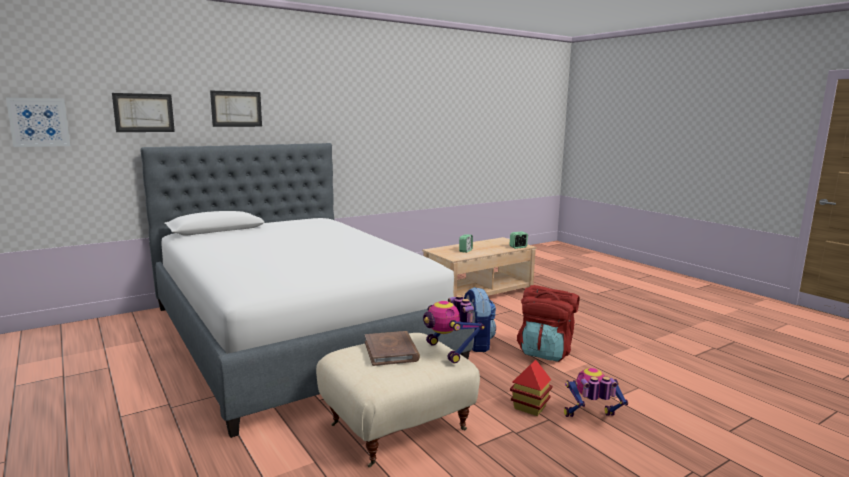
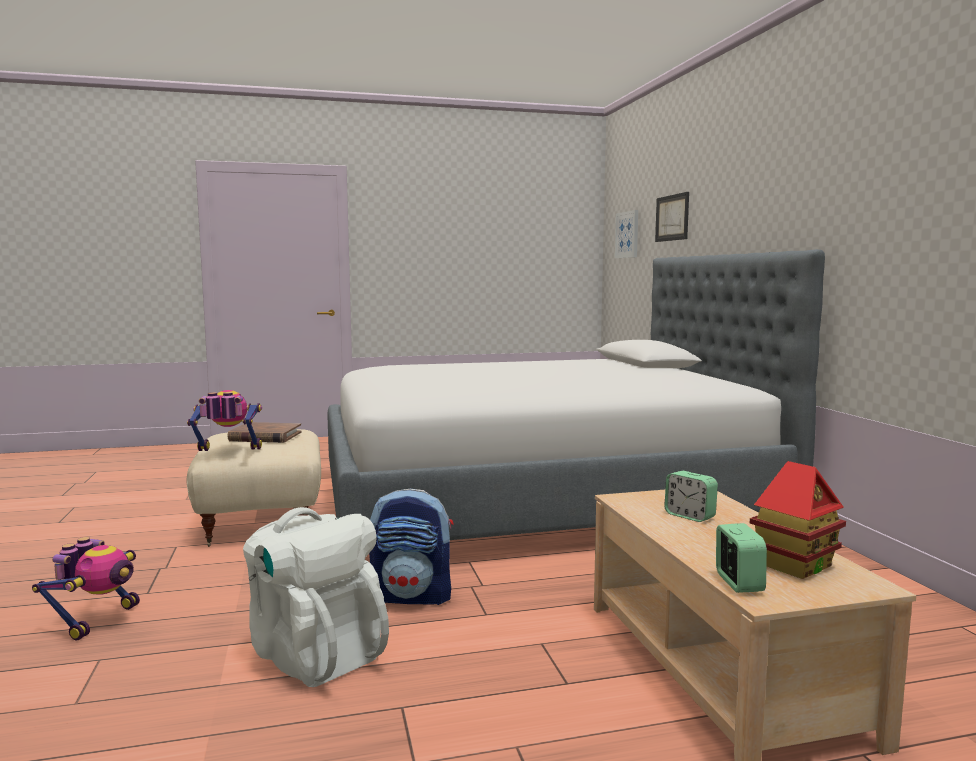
camera: 110 degrees right, 5 degrees down
(236, 109) = (734, 201): picture -> none
(529, 407) = (188, 588): toy house -> toy house (794, 565)
(545, 352) = (314, 654): red backpack -> white backpack

